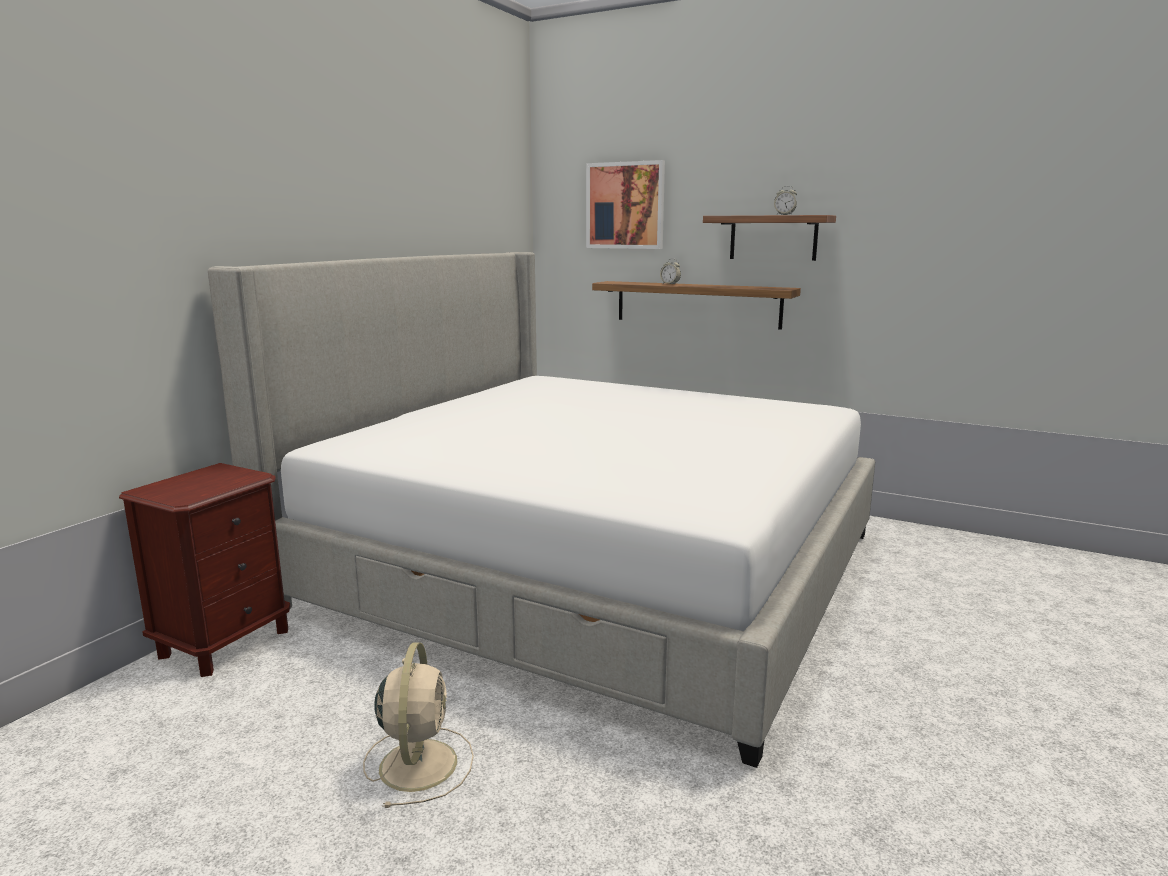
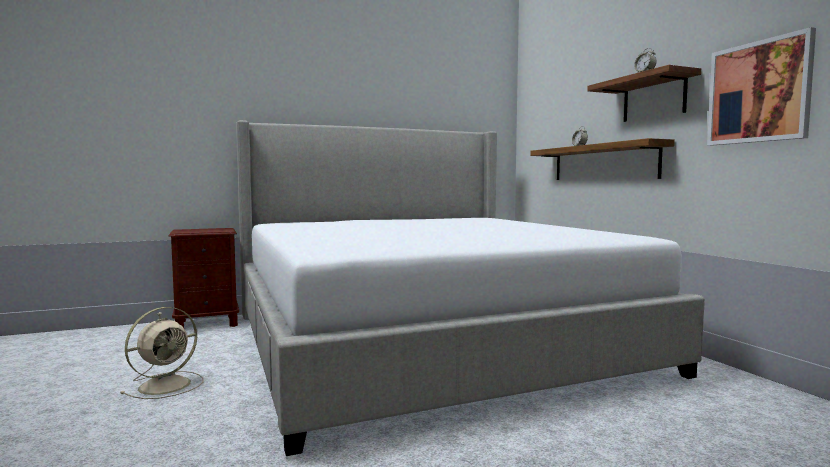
camera: 40 degrees right, 10 degrees down
(625, 205) = (562, 92): picture -> picture (758, 92)

